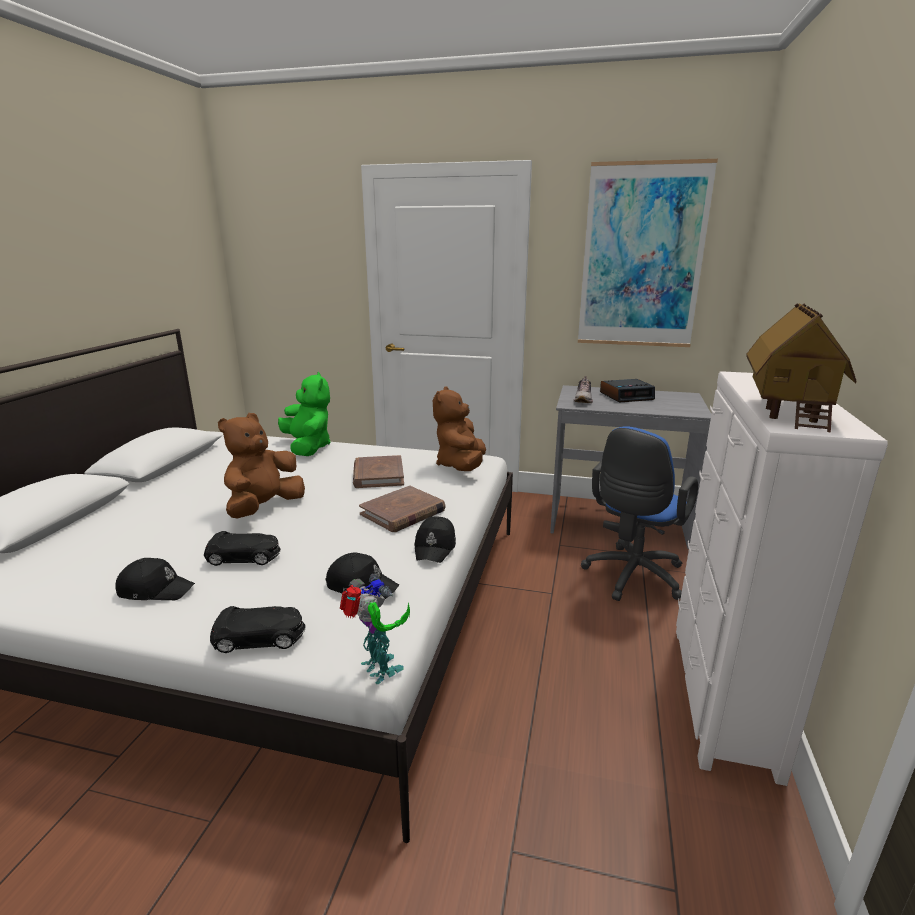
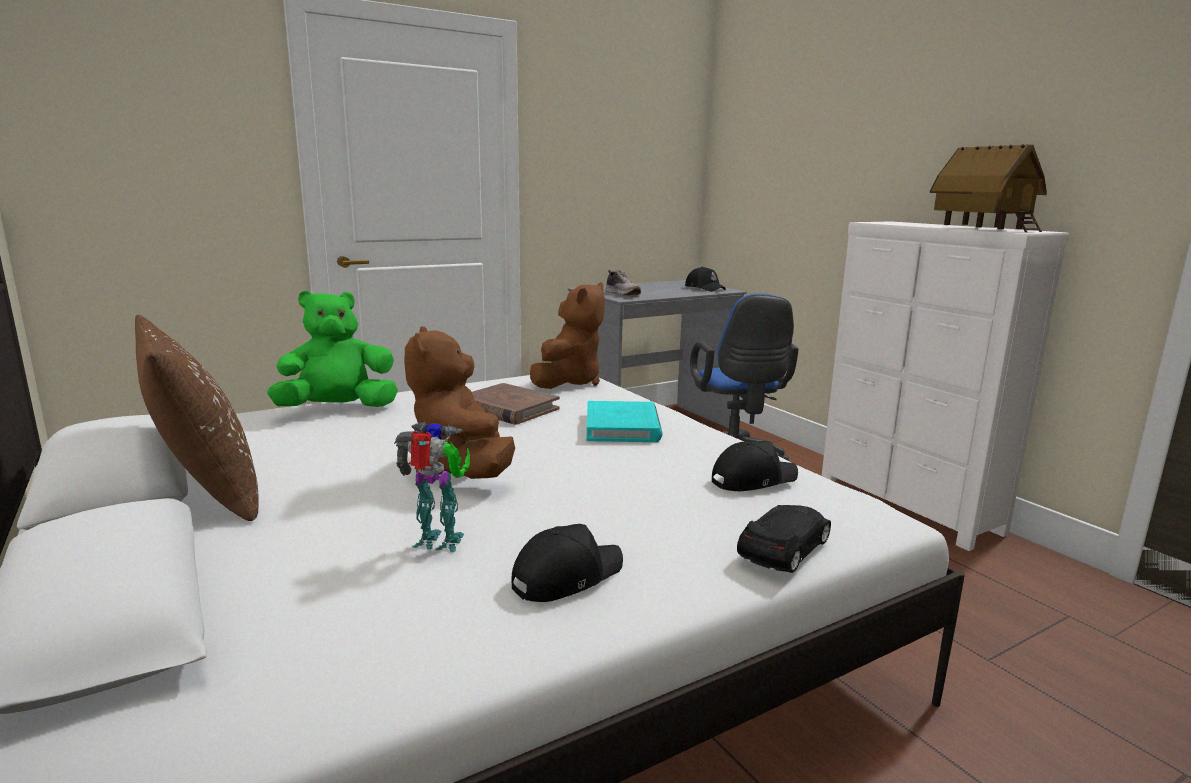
camera: 45 degrees left, 5 degrees down
(170, 478) = (206, 491): none -> brown pillow
(245, 556) = (583, 508): black toy car -> none
(308, 447) = (338, 409): green plush toy -> green plush toy turned 45 degrees counterclockwise
(378, 670) = (909, 520): toy robot -> toy robot (440, 544)
(403, 512) = (622, 427): brown book -> turquoise book
(435, 547) = (721, 438): black cap -> black cap (705, 288)
(461, 466) = (569, 382): brown plush toy -> brown plush toy turned 120 degrees counterclockwise
(626, 396) = (646, 287): alarm clock -> none
(642, 257) = (628, 141): picture -> none

